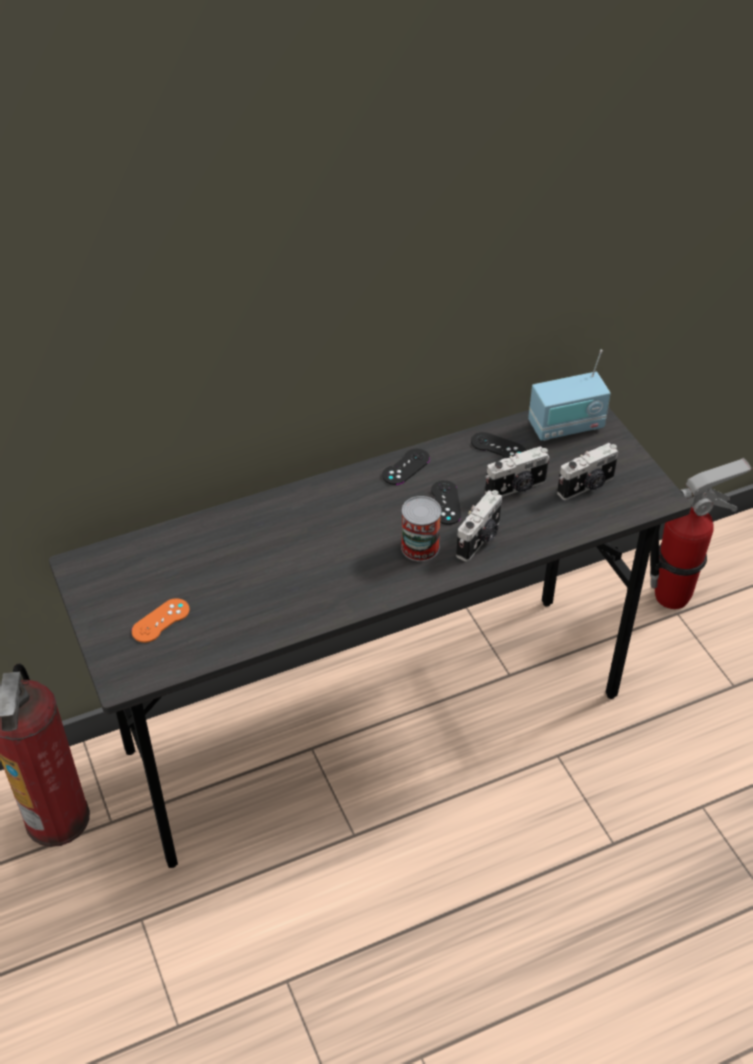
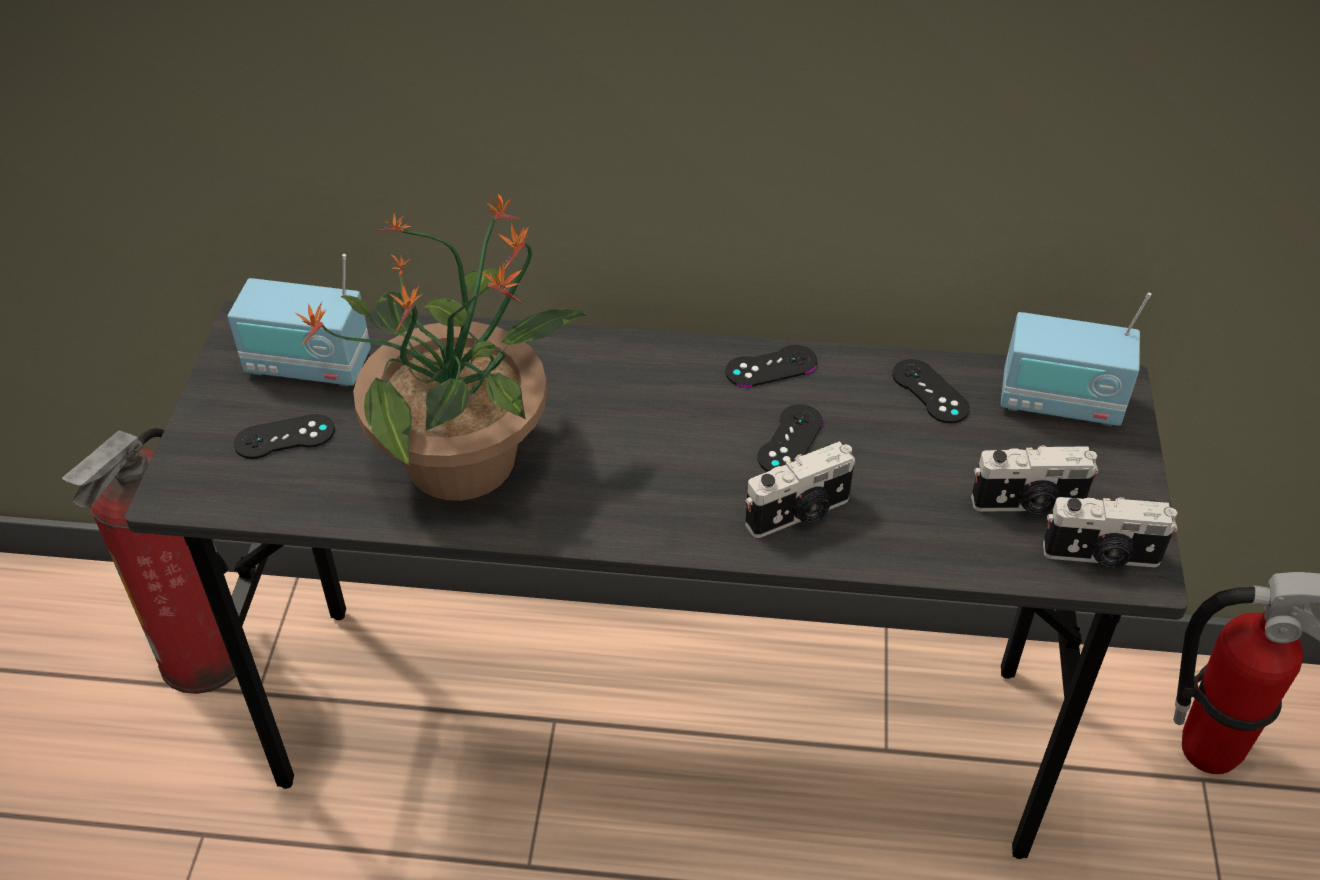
camera: 30 degrees right, 0 degrees up
(138, 575) = (308, 366): none -> radio
(161, 621) = (284, 437): orange game controller -> black game controller
(278, 587) = (465, 459): none -> potted plant
(420, 547) = (703, 487): can -> none
(516, 488) = (913, 462): camera -> camera (1101, 556)

